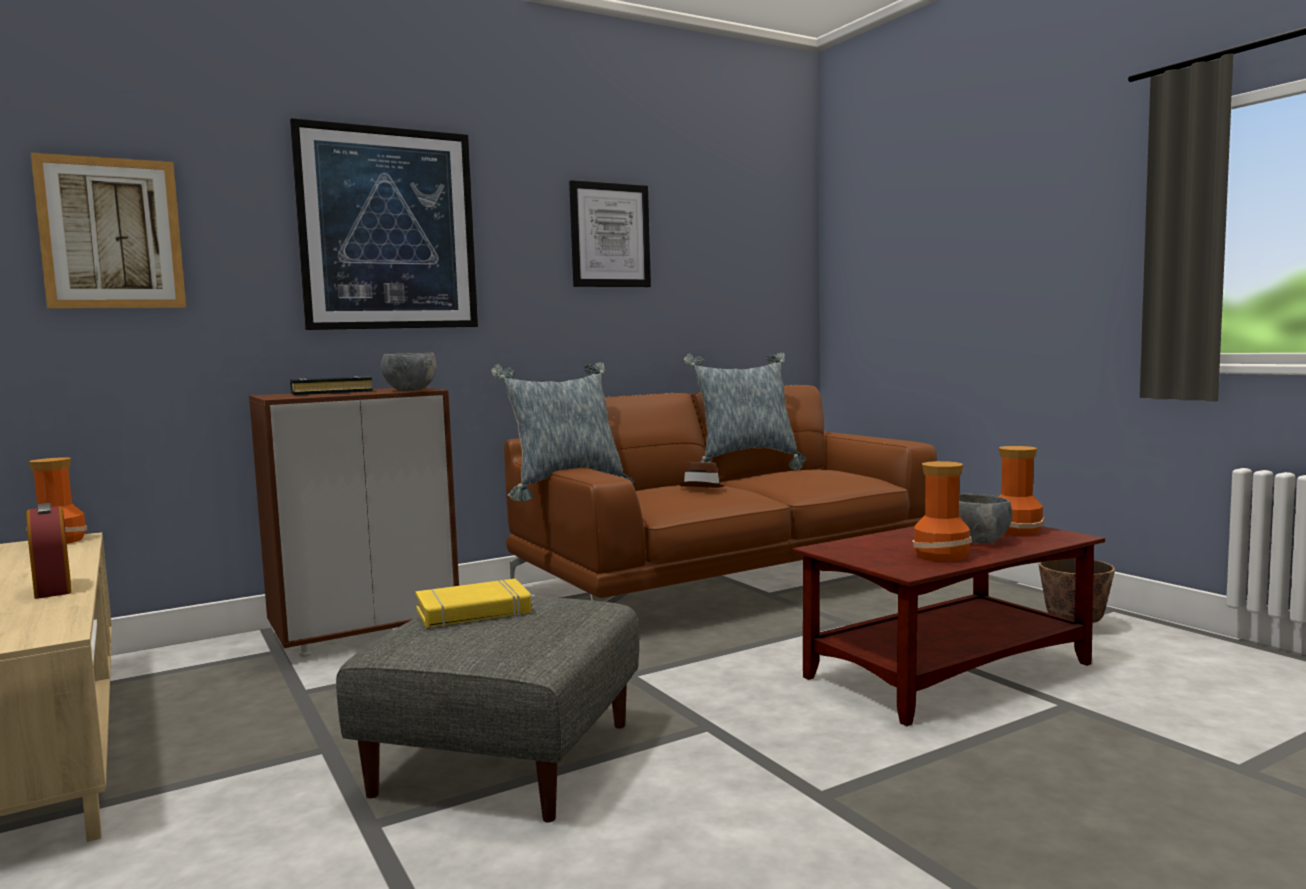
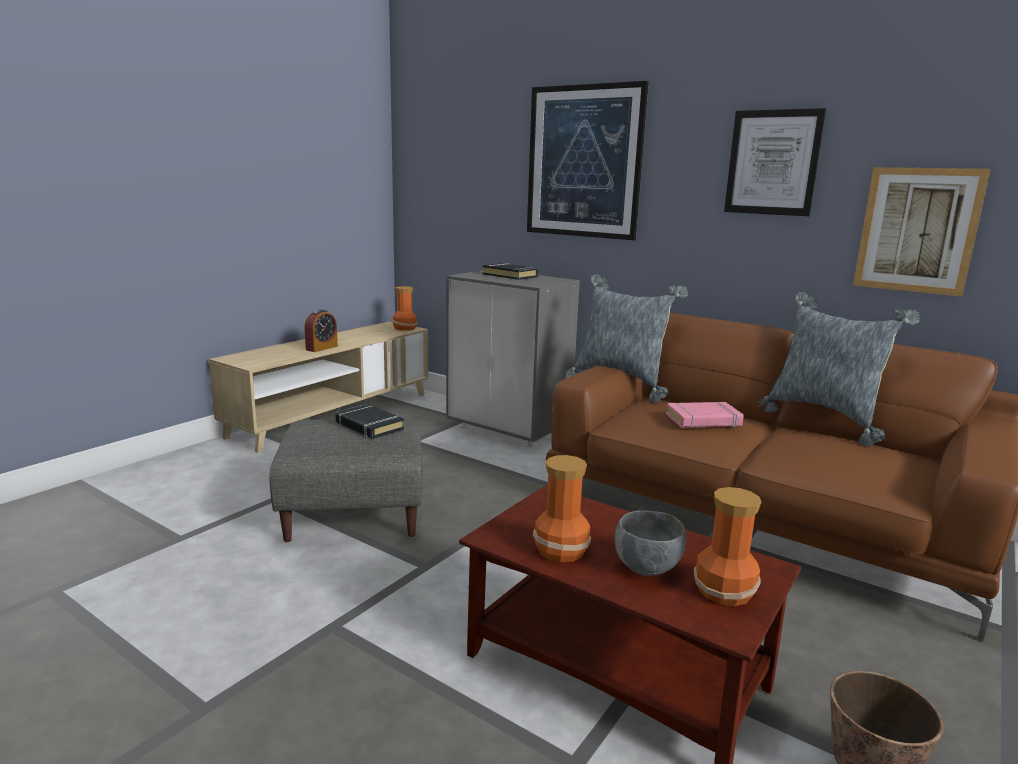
camera: 65 degrees right, 10 degrees up
(111, 233) = (449, 168): picture -> picture (917, 230)
(366, 631) = (509, 429): brown cabinet -> grey cabinet
(410, 390) = (530, 283): grey bowl -> none
(473, 612) = (369, 426): yellow book -> black book
(703, 487) = (703, 420): brown hat -> pink book

